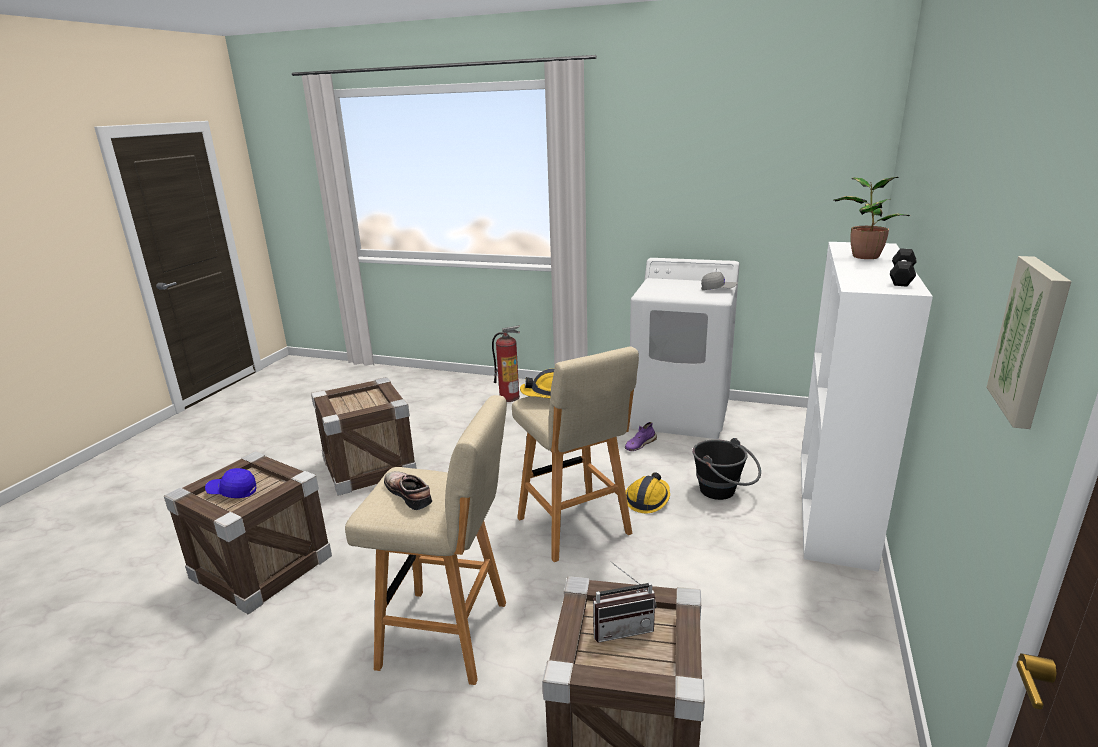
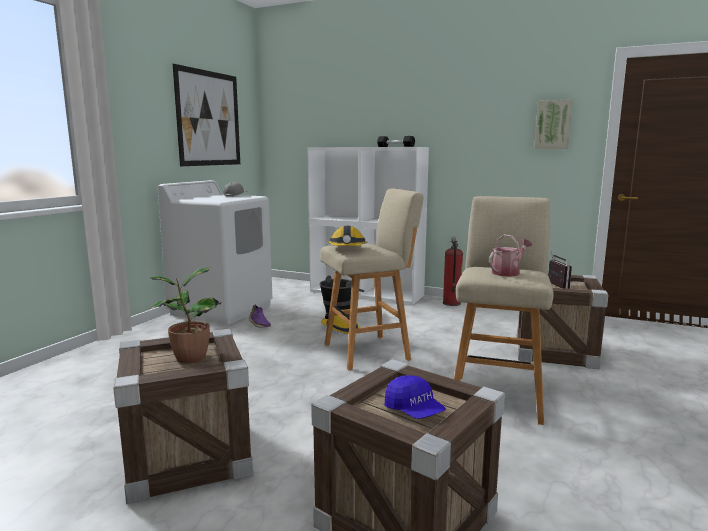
camera: 85 degrees left, 10 degrees down
(232, 492) = (414, 411): blue cap -> blue cap turned 45 degrees counterclockwise
(410, 494) = (508, 272): shoe -> watering can
(509, 397) = (89, 368): fire extinguisher -> fire extinguisher (451, 303)
(759, 179) = (209, 118): none -> picture
(863, 256) = (349, 146): potted plant -> potted plant (188, 358)

